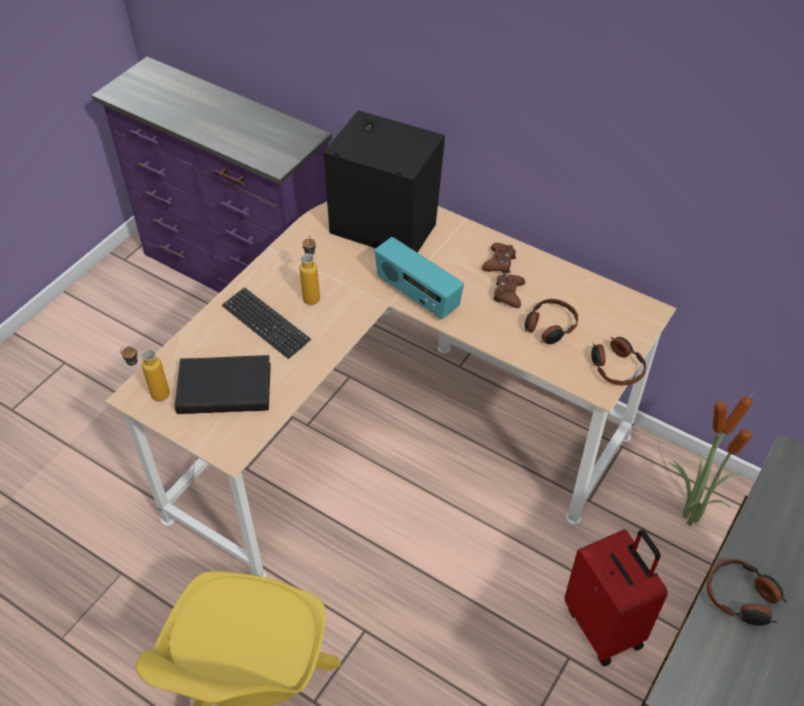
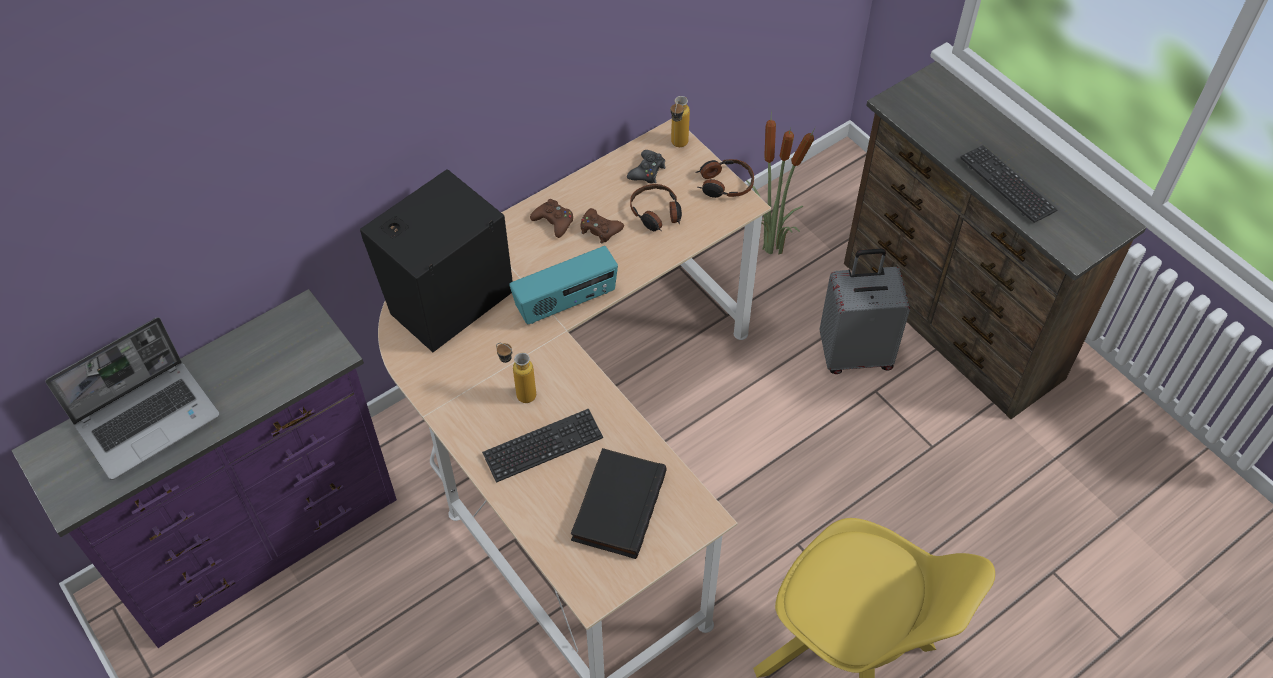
camera: 70 degrees left, 5 degrees up
(152, 395) = (598, 578): bottle -> bottle (677, 147)
(189, 100) = (149, 419): none -> laptop
(595, 307) = (647, 171): none -> black game controller
(605, 626) = (855, 353): red suitcase -> grey suitcase
(742, 598) = (1007, 185): headphones -> keyboard

